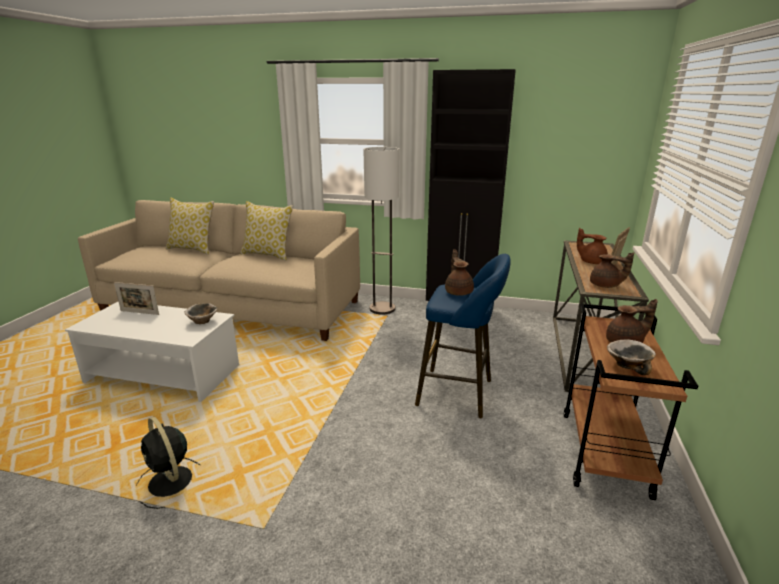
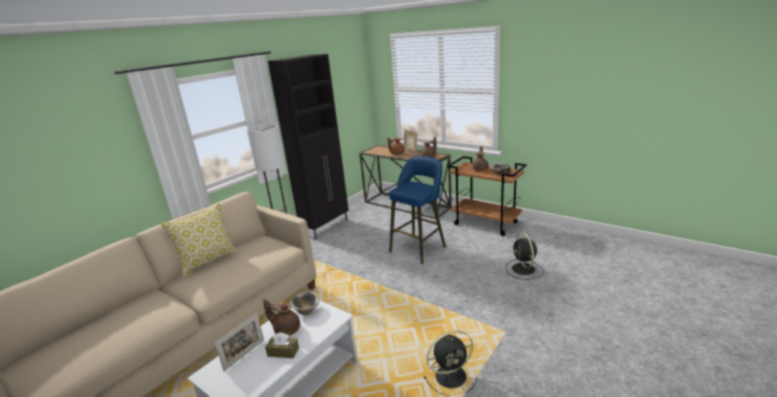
camera: 65 degrees left, 0 degrees up
(138, 327) = (283, 352): none -> brown tissue box
(193, 249) = (117, 310): pillow -> none
(458, 291) = (410, 187): brown teapot -> brown teapot (286, 329)
(461, 534) = (524, 270): none -> black fan

